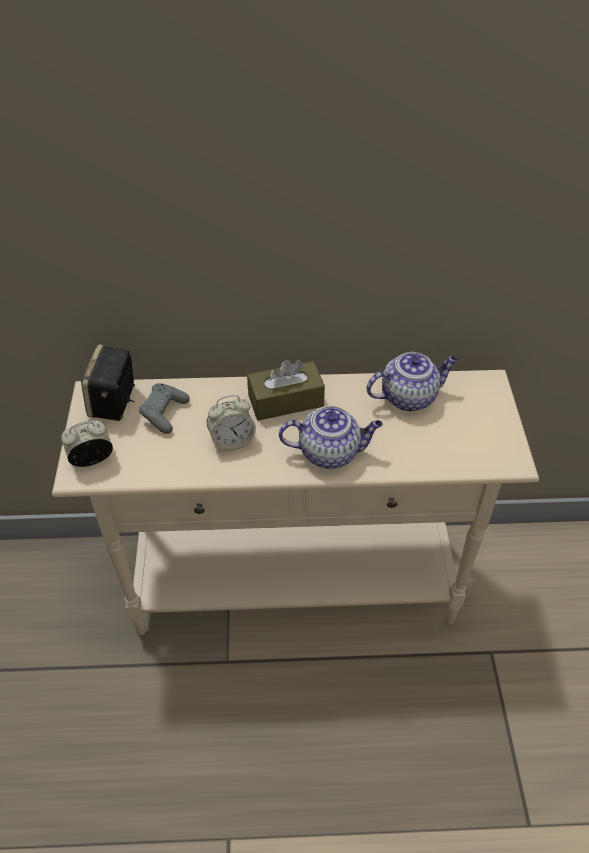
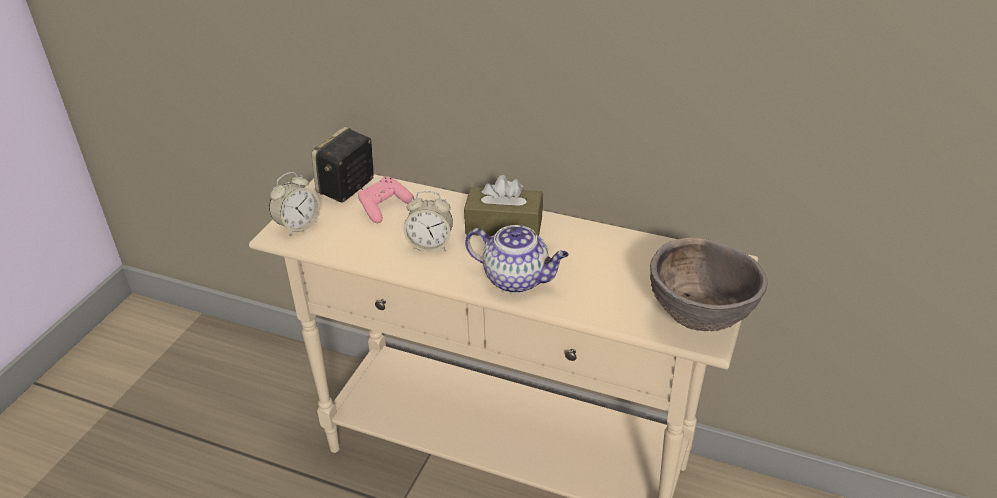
camera: 25 degrees right, 10 degrees down
(92, 459) = (298, 226): alarm clock -> alarm clock turned 135 degrees clockwise
(164, 414) = (384, 207): grey game controller -> pink game controller
(409, 397) = (632, 253): teapot -> none
(497, 444) = (700, 319): none -> brown bowl

